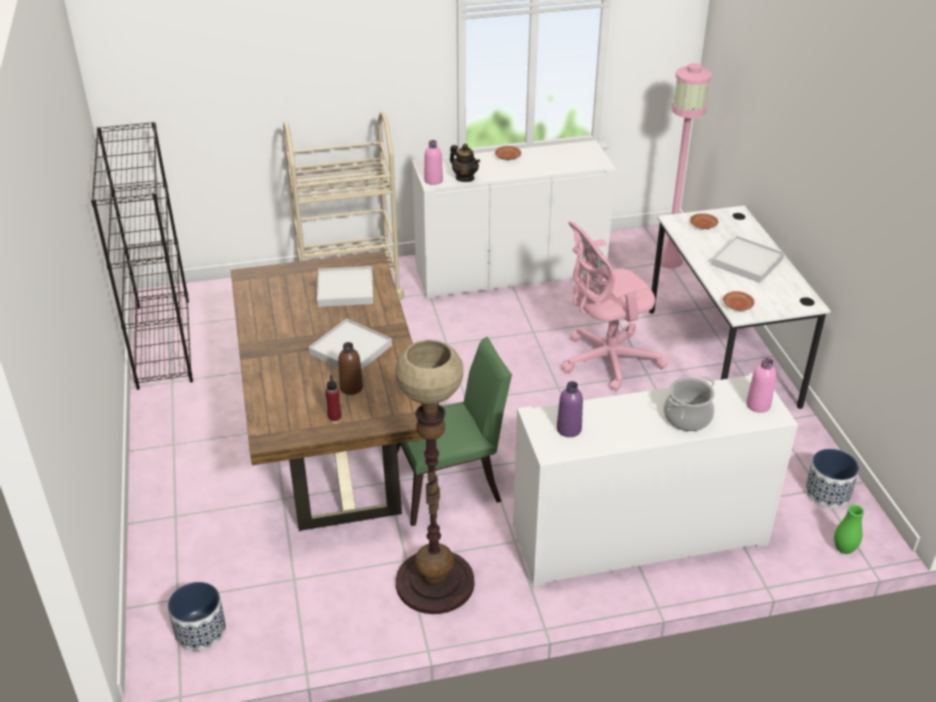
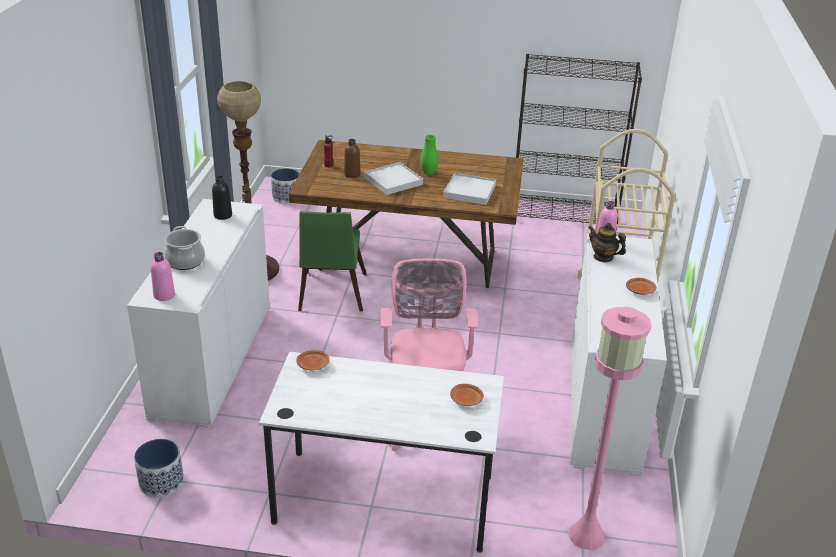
camera: 110 degrees right, 5 degrees down
(465, 178) = (603, 257): teapot -> teapot turned 60 degrees clockwise
(569, 429) = (223, 215): purple bottle -> black bottle
(747, 262) = (378, 402): white tray -> none
(844, 549) = (102, 460): green vase -> green vase (428, 173)

